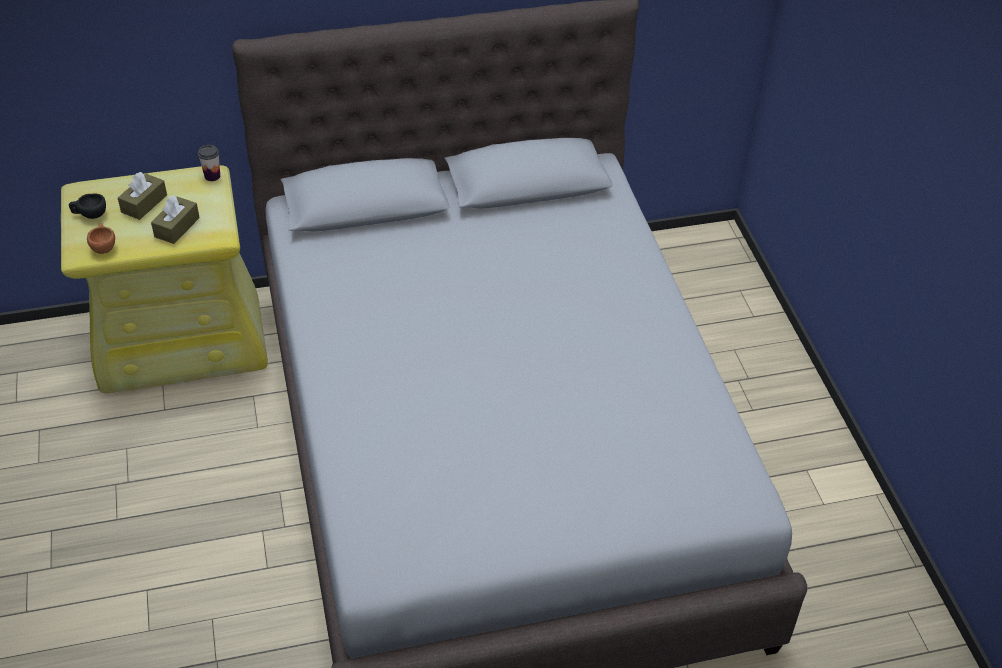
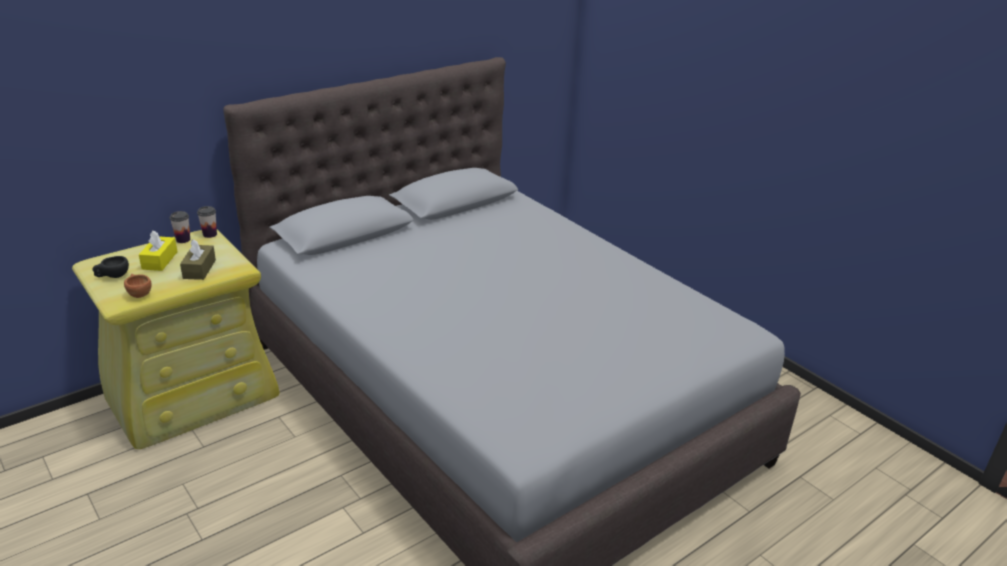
camera: 25 degrees left, 15 degrees down
(144, 203) = (160, 260): brown tissue box -> yellow tissue box
(181, 177) = (183, 240): none -> cup

